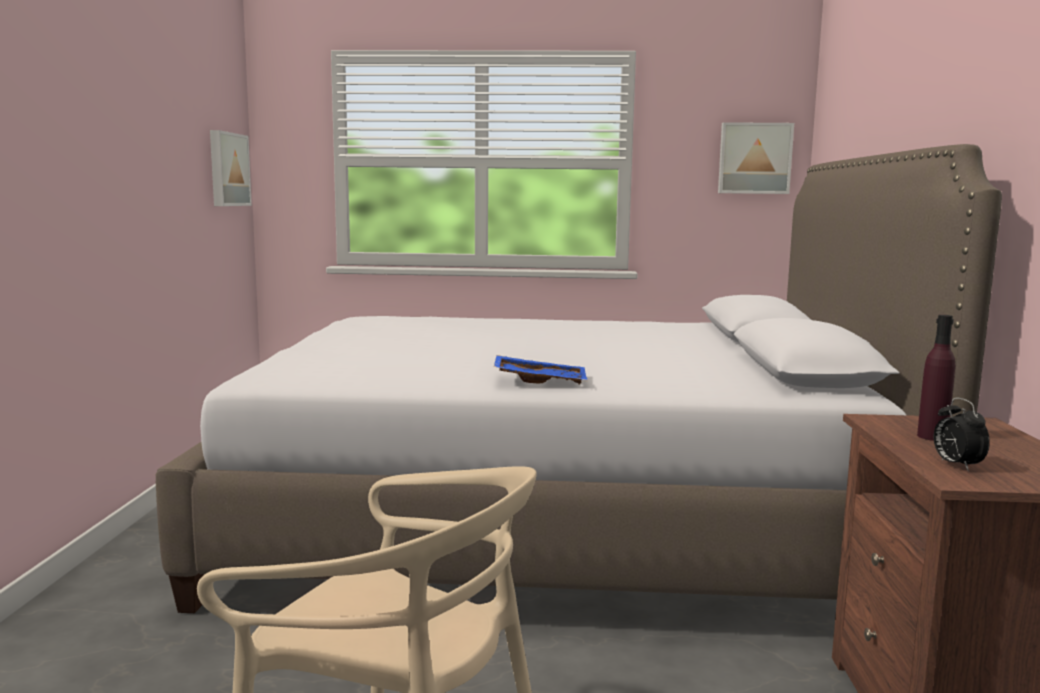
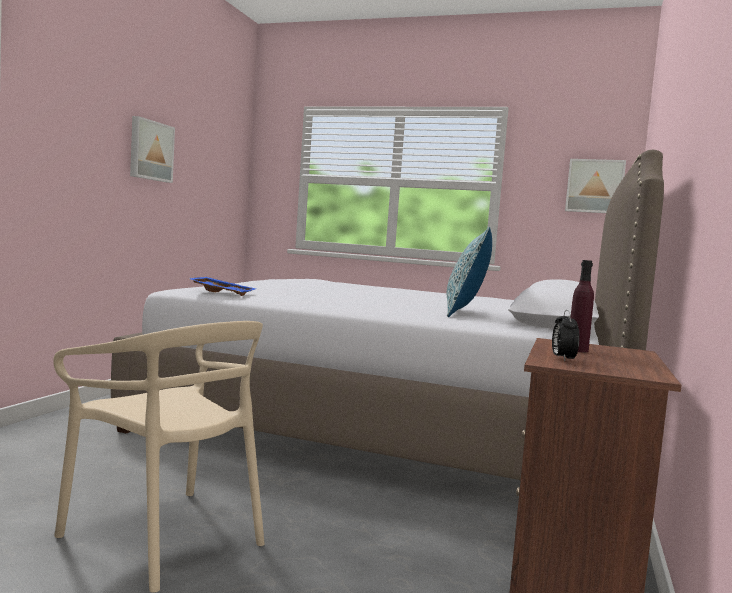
camera: 15 degrees right, 5 degrees down
(227, 169) = (228, 179): picture -> picture (150, 150)
(540, 380) = (351, 306): blue tray -> blue tray (223, 292)
(688, 370) = (465, 313): none -> pillow

